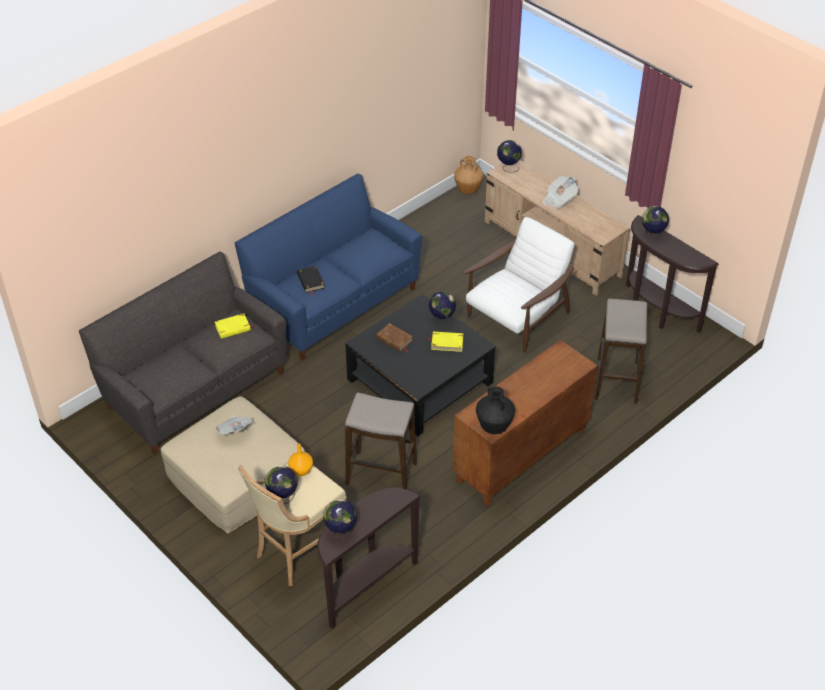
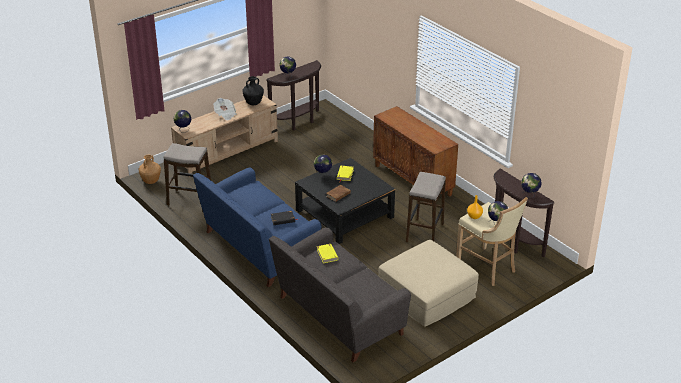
camera: 85 degrees left, 10 degrees down
(234, 431) = (417, 264): newspaper -> none
(494, 427) = (445, 142): black vase -> black vase (253, 103)
(517, 317) = (292, 172): white armchair -> none
(617, 381) = (354, 142): stool -> stool (190, 199)

